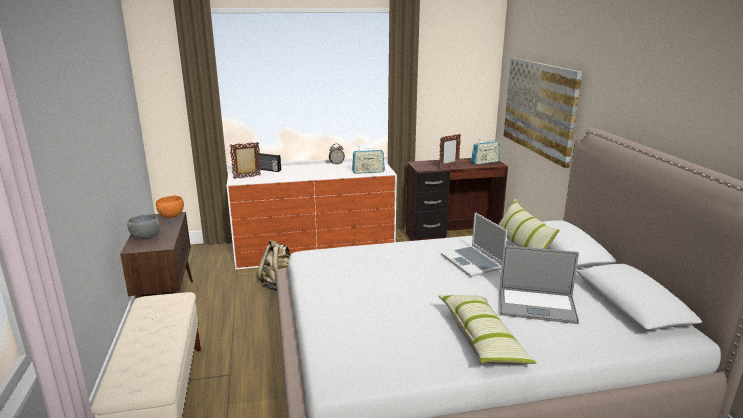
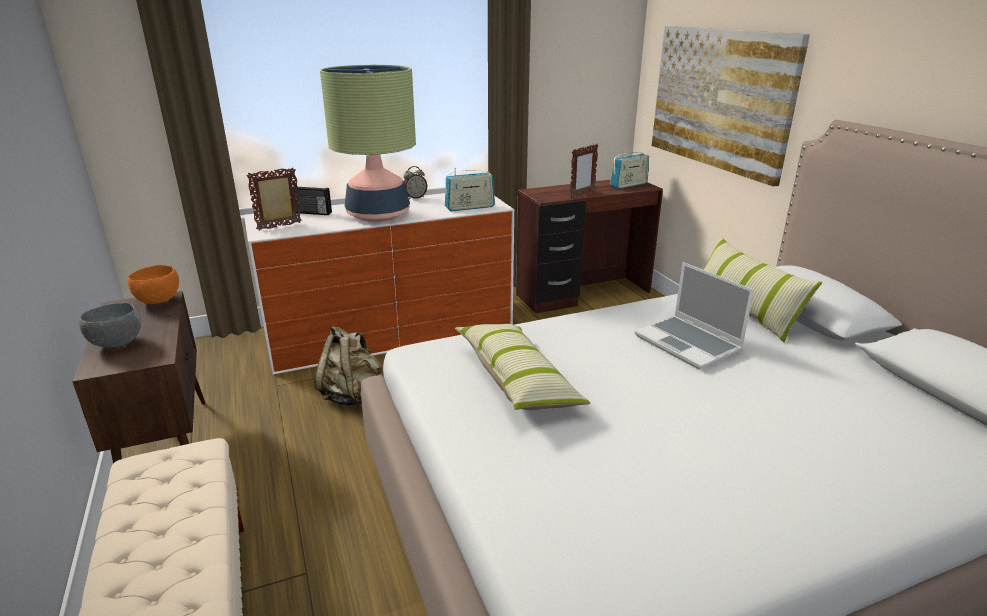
camera: 10 degrees left, 5 degrees up
(309, 173) = (378, 214): none -> table lamp
(482, 338) = (785, 488): pillow -> pillow (517, 379)
(536, 306) = (830, 412): laptop -> none

